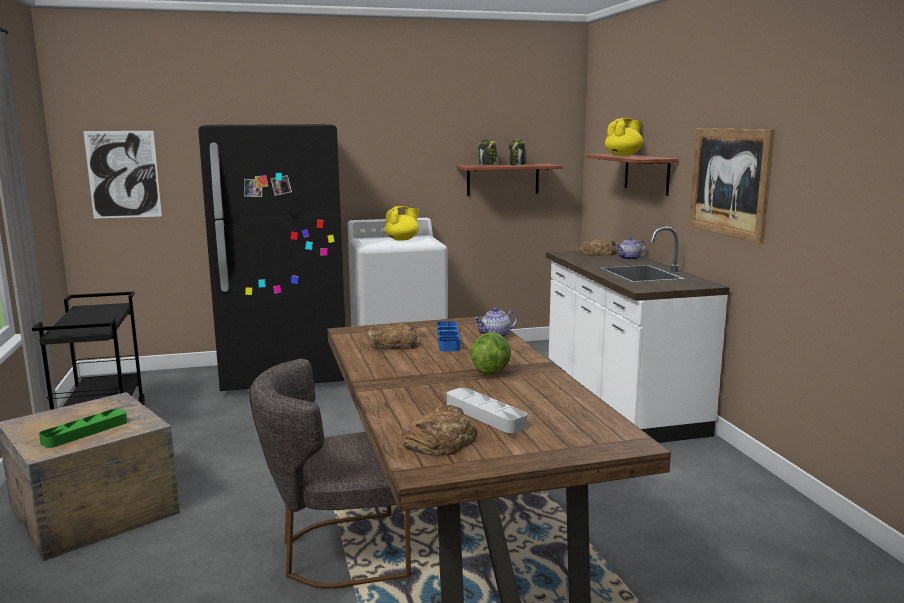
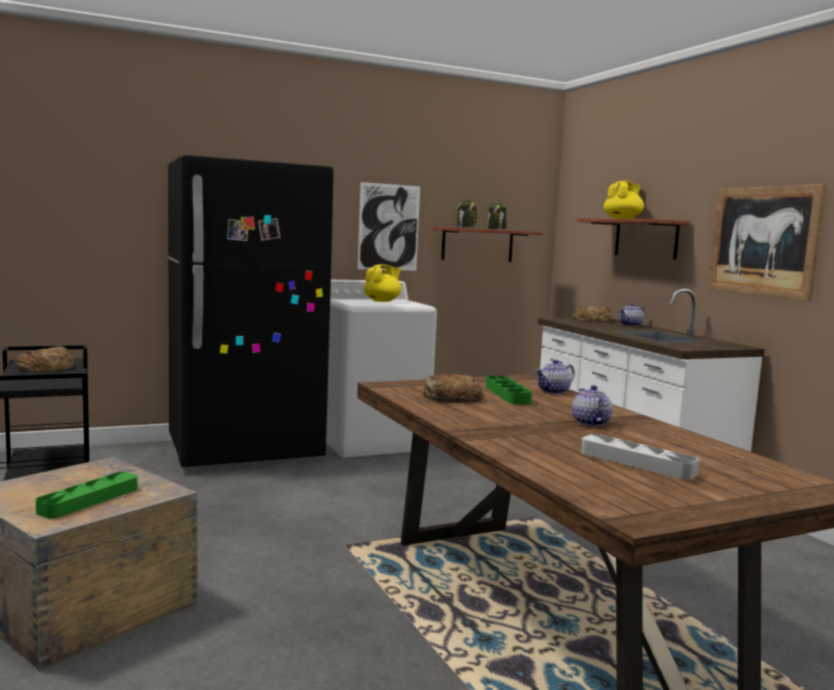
camera: 10 degrees left, 5 degrees down
(123, 174) = (66, 212): picture -> picture (389, 227)
(337, 552) = (419, 642): grey chair -> none
(440, 440) = (618, 487): bread -> bread (47, 367)
(448, 340) = (507, 394): blue tray -> green tray
(490, 371) = (589, 423): lettuce -> teapot

